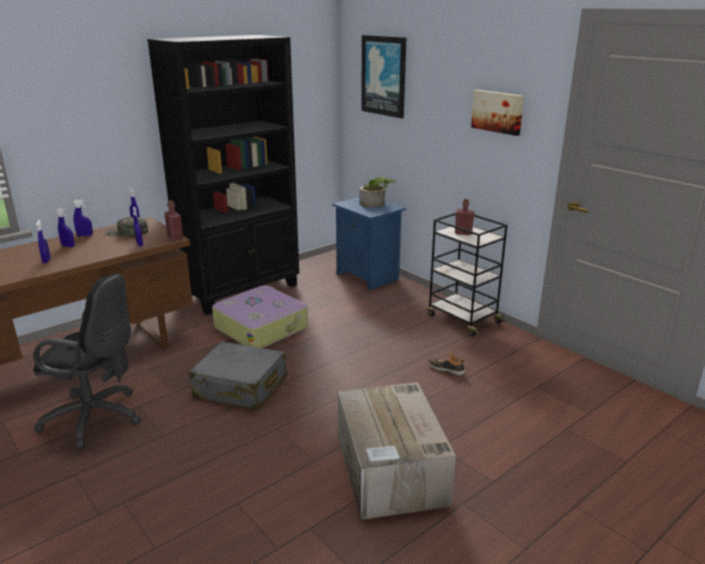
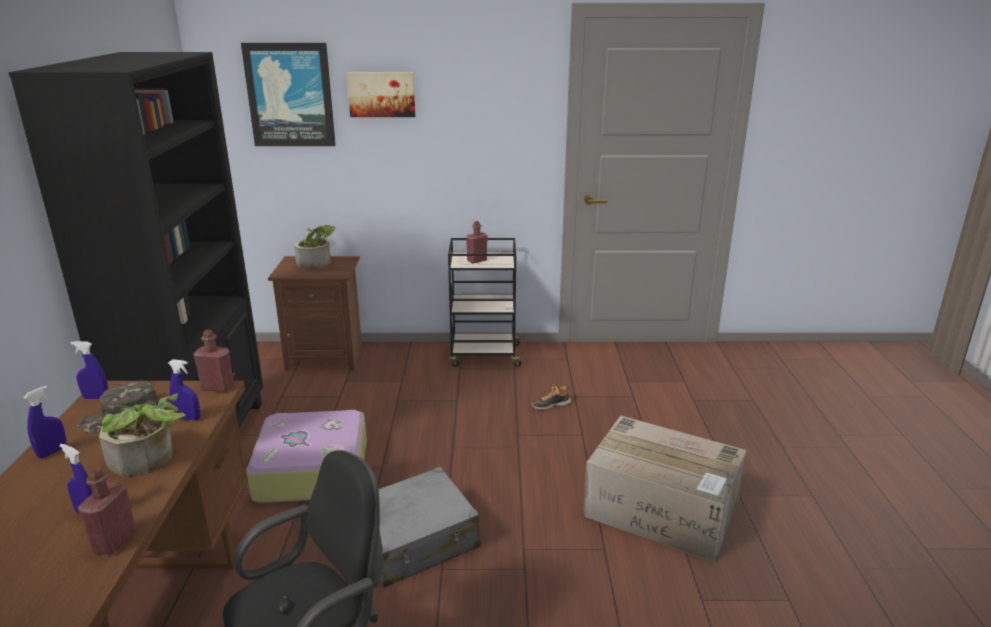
camera: 50 degrees left, 0 degrees up
(32, 272) = (114, 541): none -> red bottle
(68, 246) = (66, 478): blue spray bottle -> none
(97, 252) = (148, 460): none -> potted plant
(368, 276) = (325, 357): blue nightstand -> brown nightstand
(498, 111) = (481, 119): picture -> picture (382, 94)

